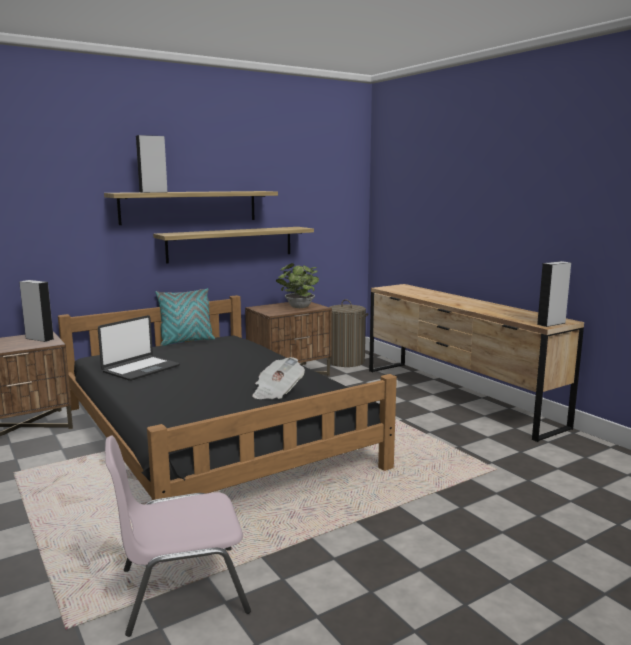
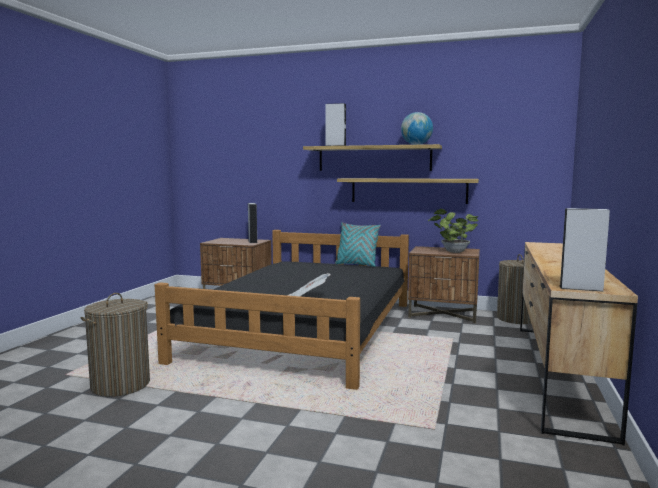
camera: 50 degrees right, 5 degrees down
(140, 369) = (284, 270): laptop -> none
(181, 589) = (121, 384): pink chair -> laundry basket
(247, 191) = (416, 144): none -> globe

